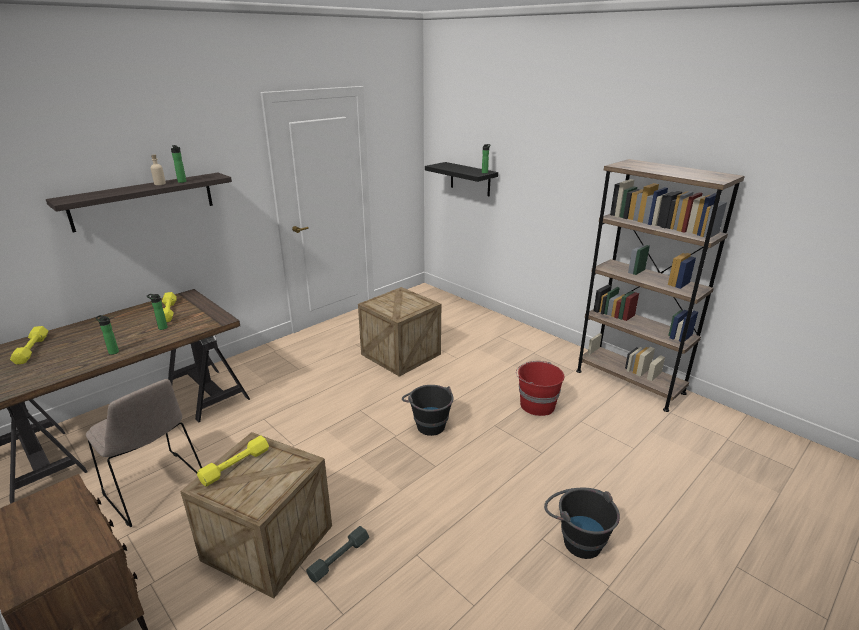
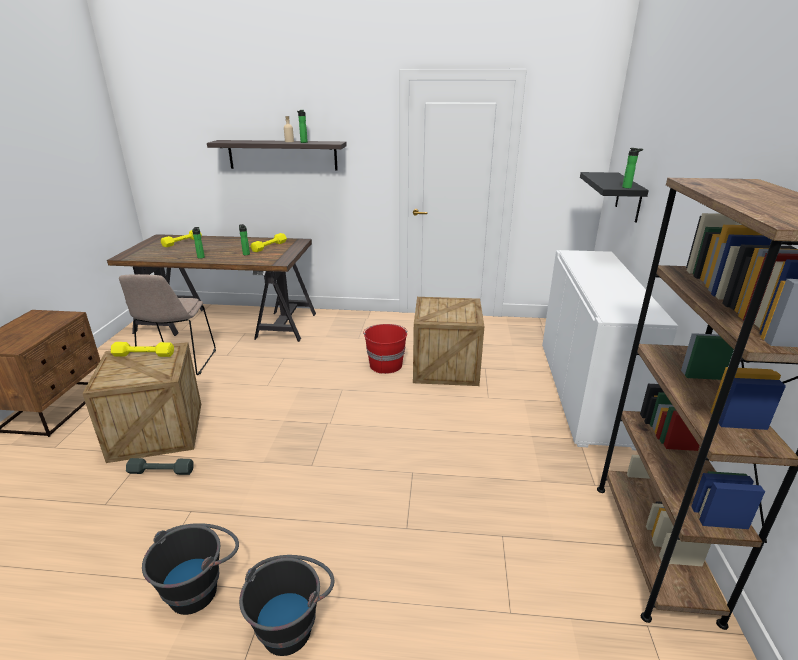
camera: 50 degrees right, 0 degrees up
(428, 423) = (367, 431): black bucket -> black bucket (200, 585)
(495, 325) = (584, 390): none -> white cabinet
(536, 405) = (485, 486): red bucket -> red bucket (385, 364)

